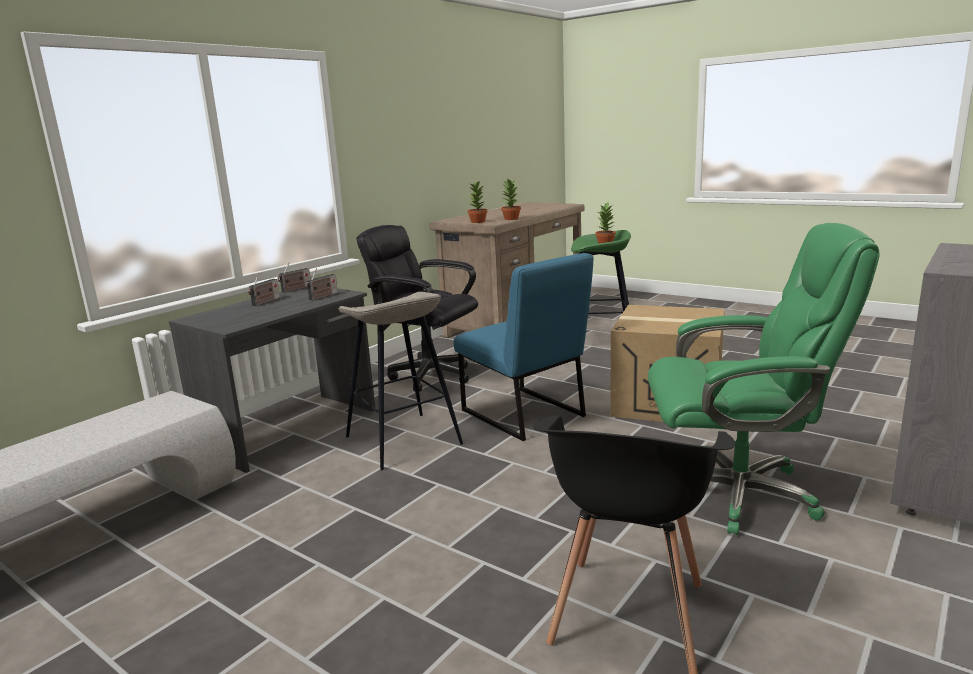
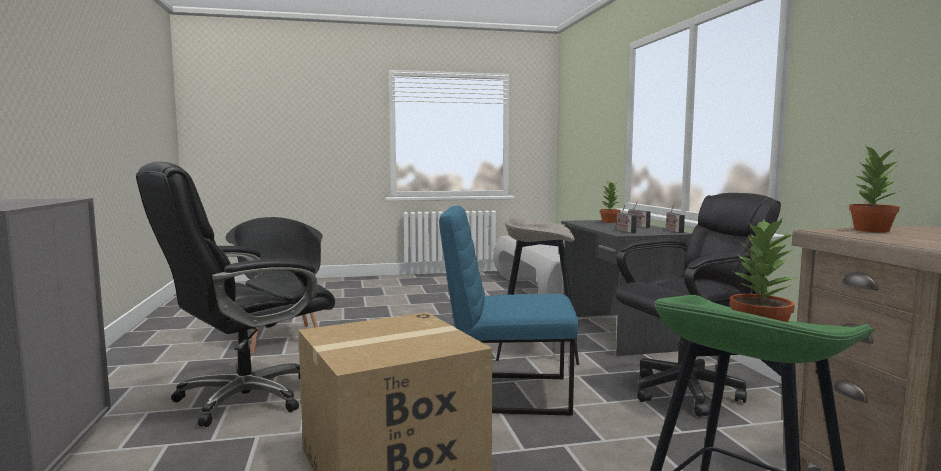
camera: 130 degrees right, 10 degrees down
(511, 219) = (887, 239): potted plant -> potted plant (609, 222)
(735, 494) = (249, 396): green office chair -> black office chair

